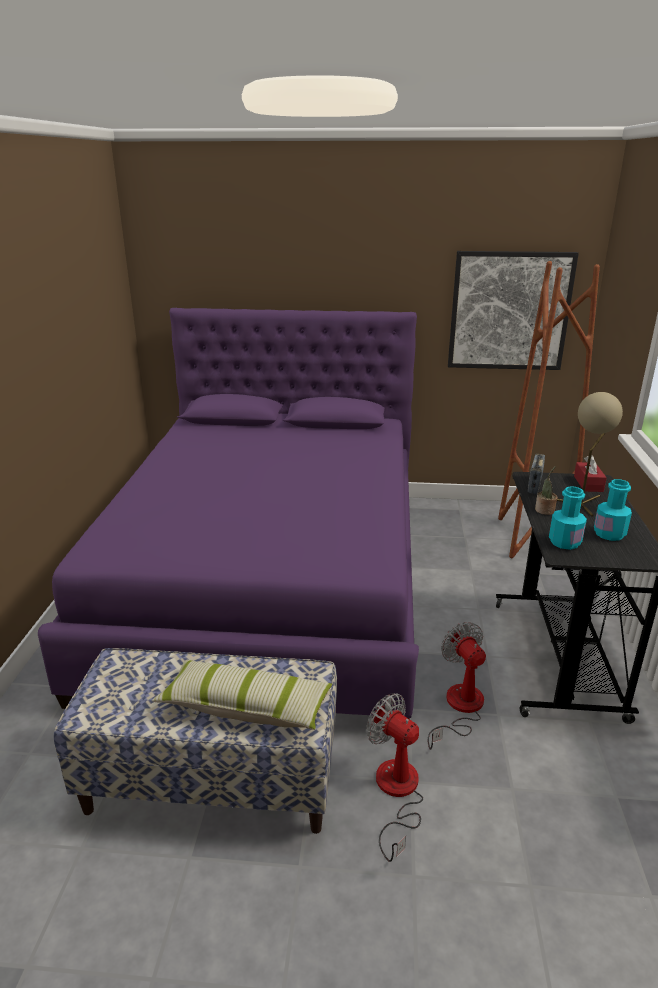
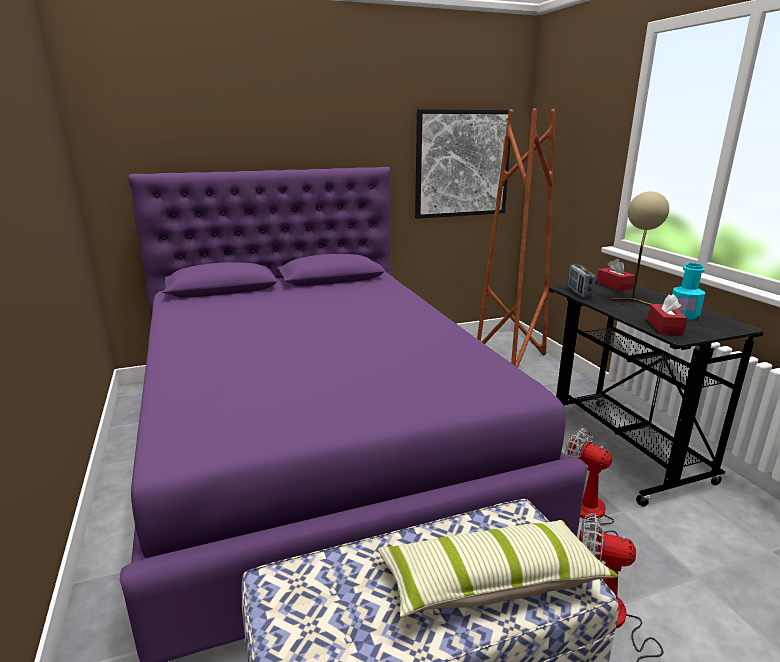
camera: 25 degrees left, 5 degrees down
(545, 511) = (615, 308): potted plant -> none
(564, 542) = (664, 327): turquoise bottle -> red tissue box

